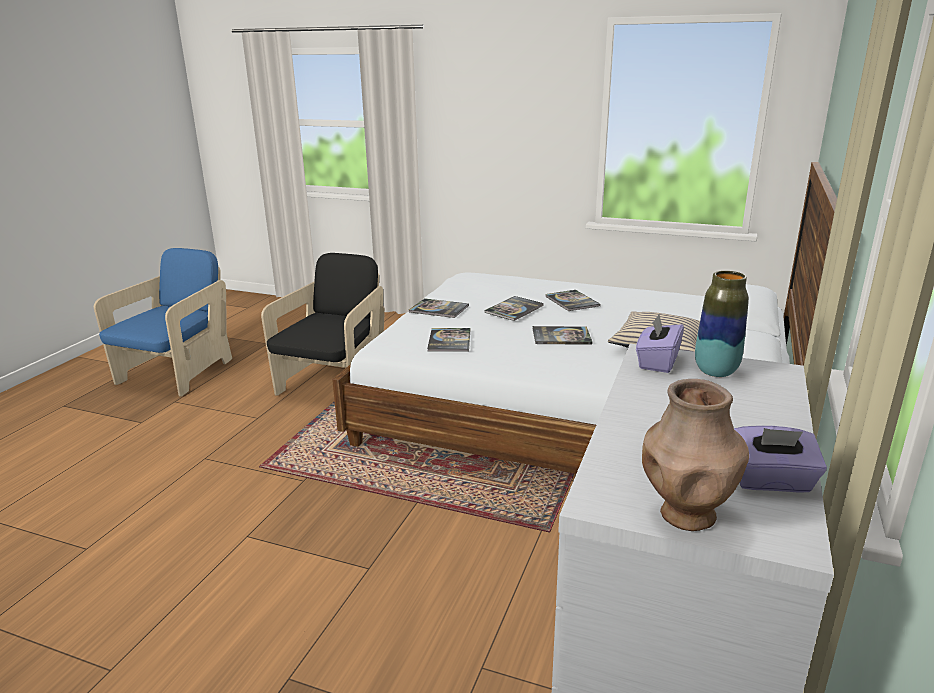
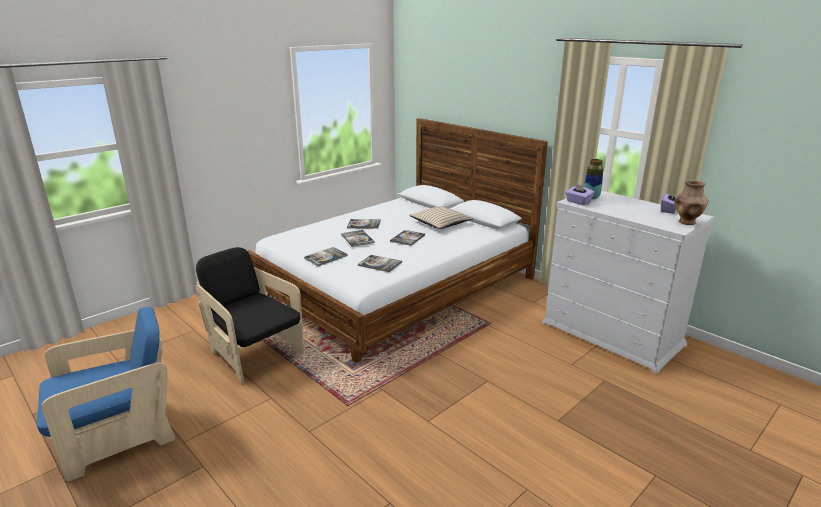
camera: 65 degrees left, 0 degrees up
(177, 373) = (118, 436): blue armchair -> blue armchair turned 105 degrees clockwise

